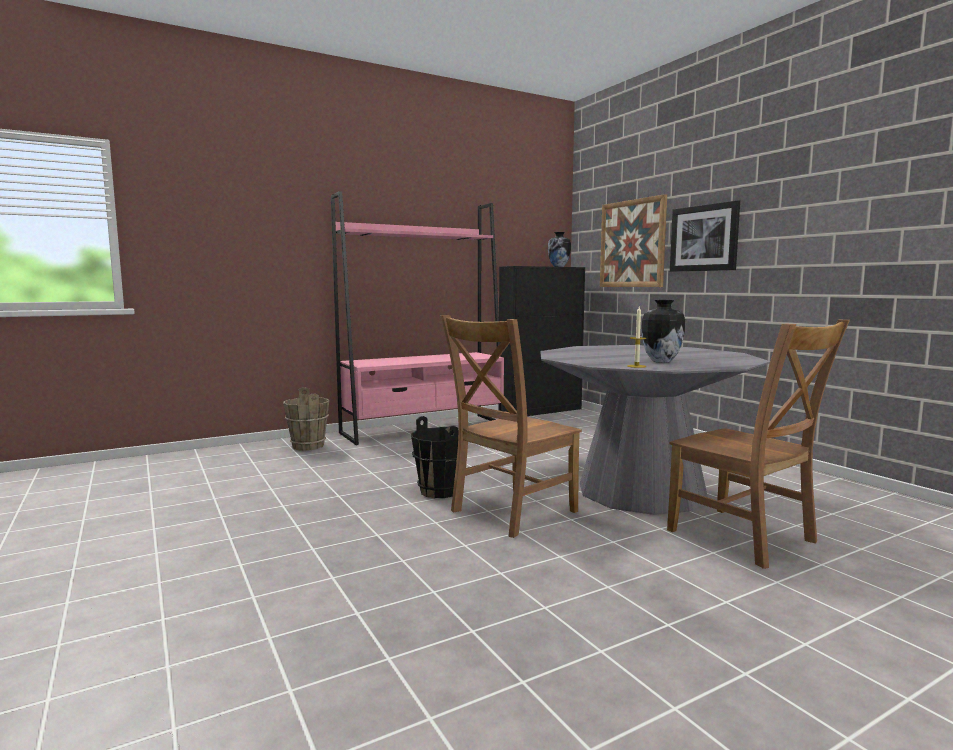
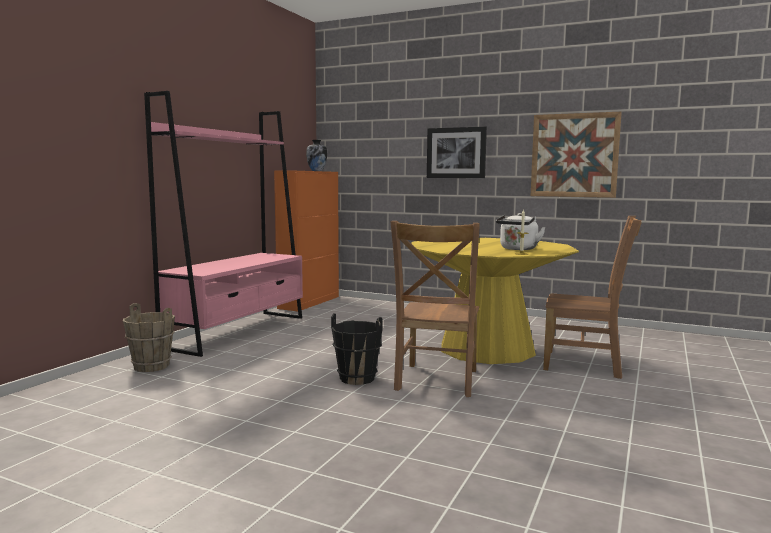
camera: 35 degrees left, 0 degrees up
(541, 411) = (309, 302): black cabinet -> orange cabinet
(632, 244) = (386, 153): picture -> picture (574, 155)
(641, 491) = (487, 349): grey dining table -> yellow dining table
(660, 361) = (517, 249): vase -> white kettle

